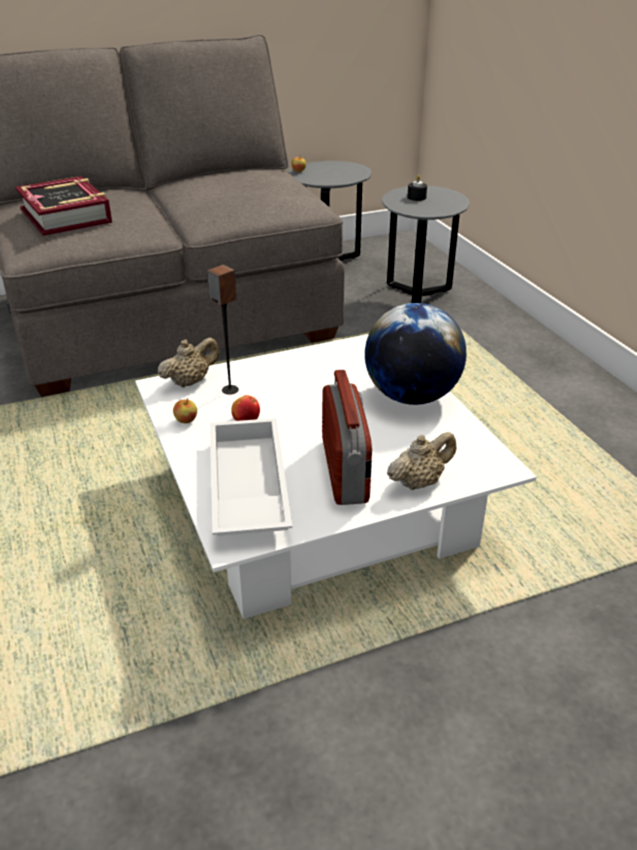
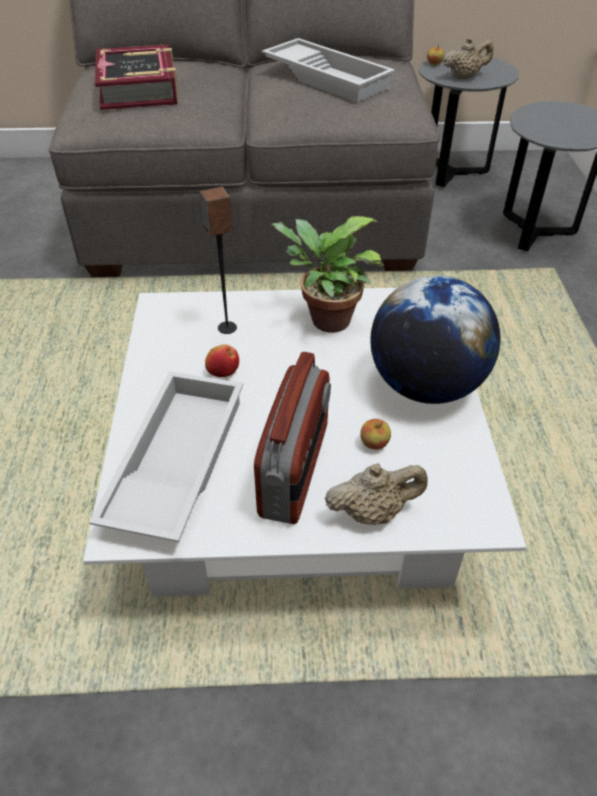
camera: 20 degrees right, 10 degrees up
(186, 420) = (161, 356): apple -> apple (374, 444)
(190, 381) = (192, 307): beige teapot -> beige teapot (464, 77)
(231, 187) = (328, 78): none -> white tray
(308, 370) = (325, 321): none -> potted plant
(416, 197) = (555, 118): black candle -> none

